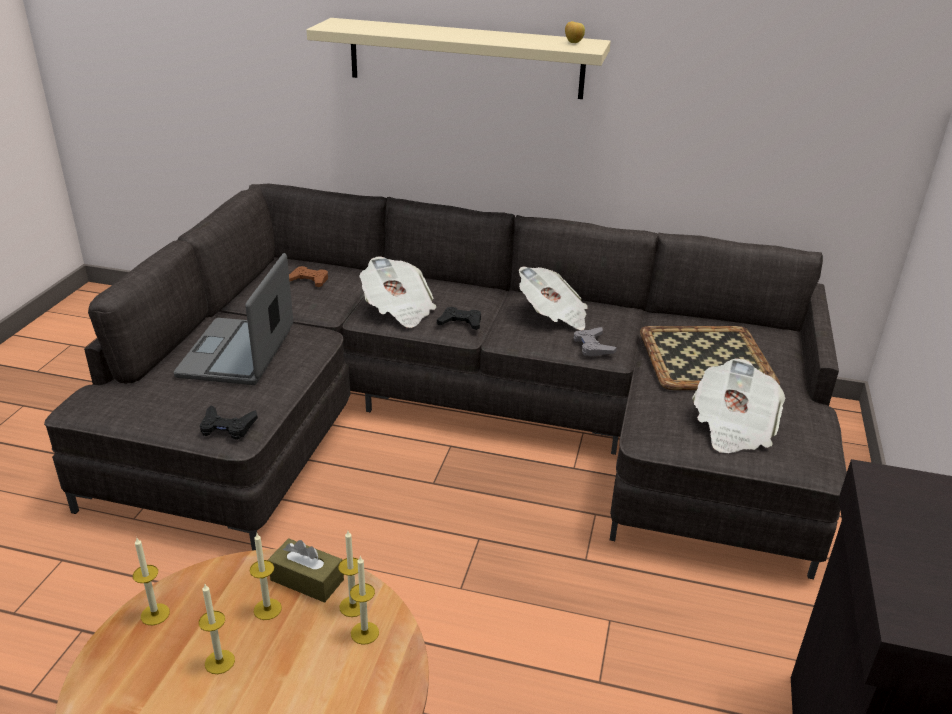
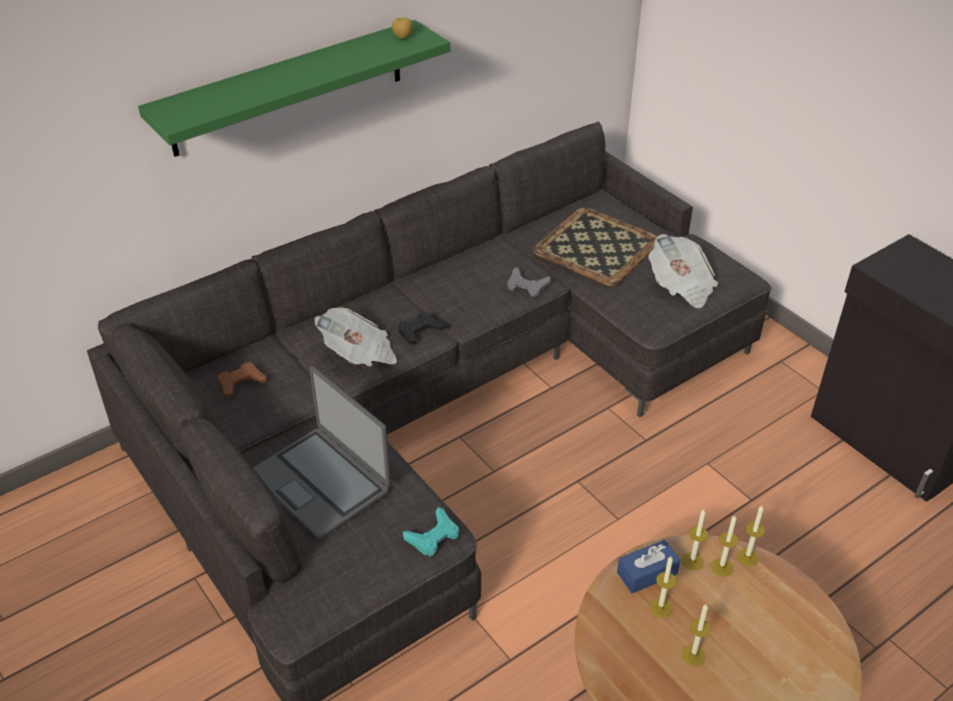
camera: 50 degrees left, 10 degrees up
(155, 614) = (617, 674): candle -> candle (747, 557)
(227, 427) = (433, 536): black game controller -> turquoise game controller
(307, 580) = (647, 573): brown tissue box -> blue tissue box
(465, 58) = (288, 88): beige shelf -> green shelf
(553, 316) = (464, 280): newspaper -> none

